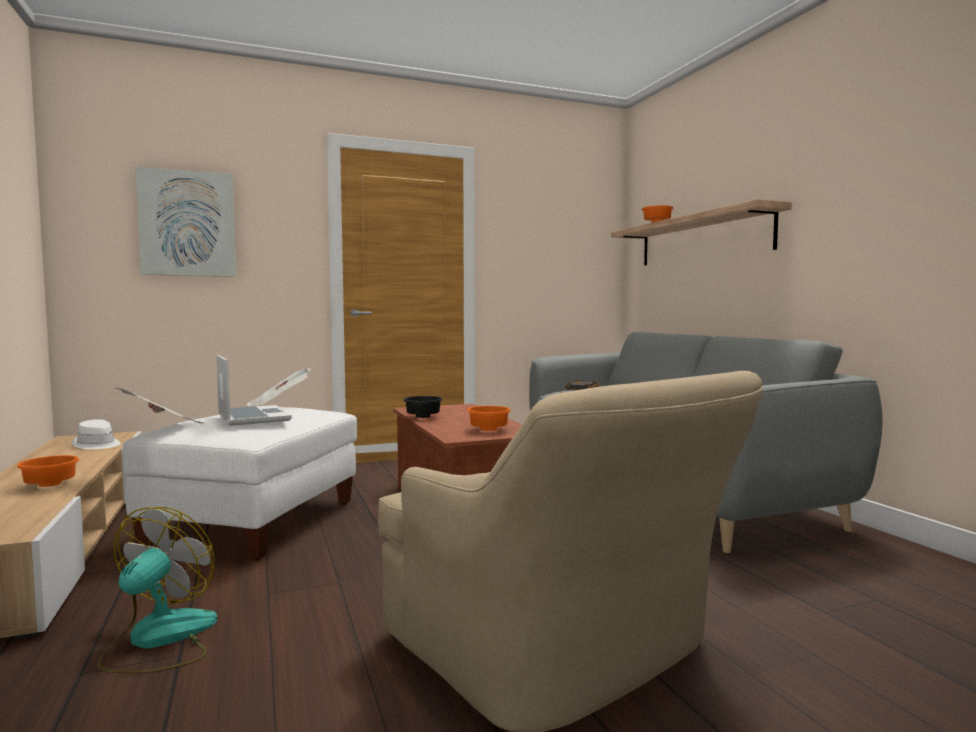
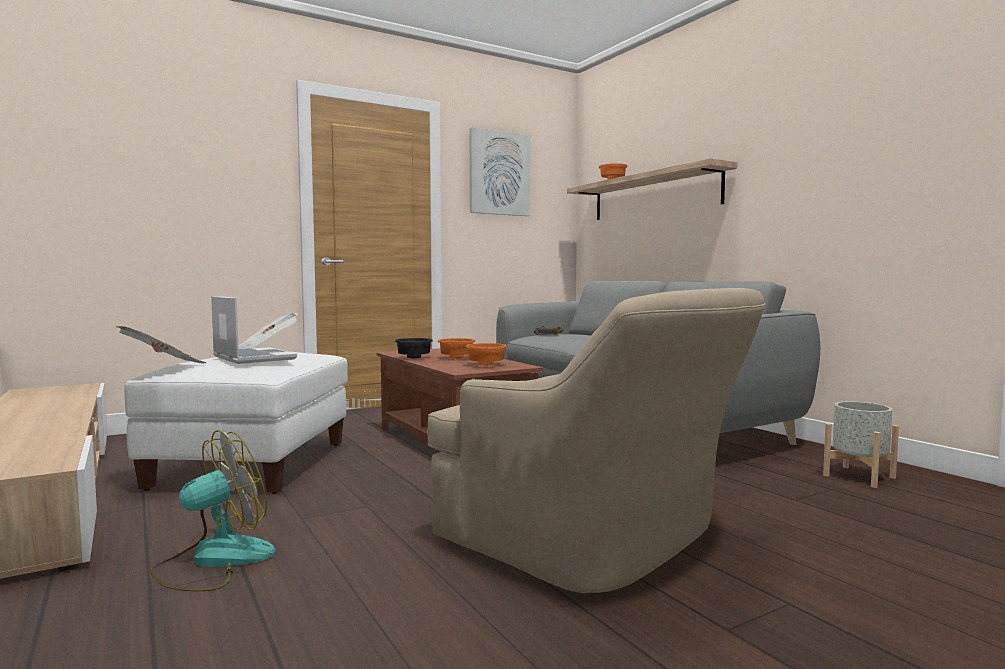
camera: 10 degrees left, 0 degrees up
(51, 485) = (50, 427): orange bowl -> orange bowl (458, 358)
(97, 445) = (65, 395): white hat -> none
(159, 640) = (214, 560): fan -> fan turned 45 degrees clockwise
(187, 224) = (152, 166): picture -> picture (499, 173)
(919, 584) = (859, 476): none -> grey planter

